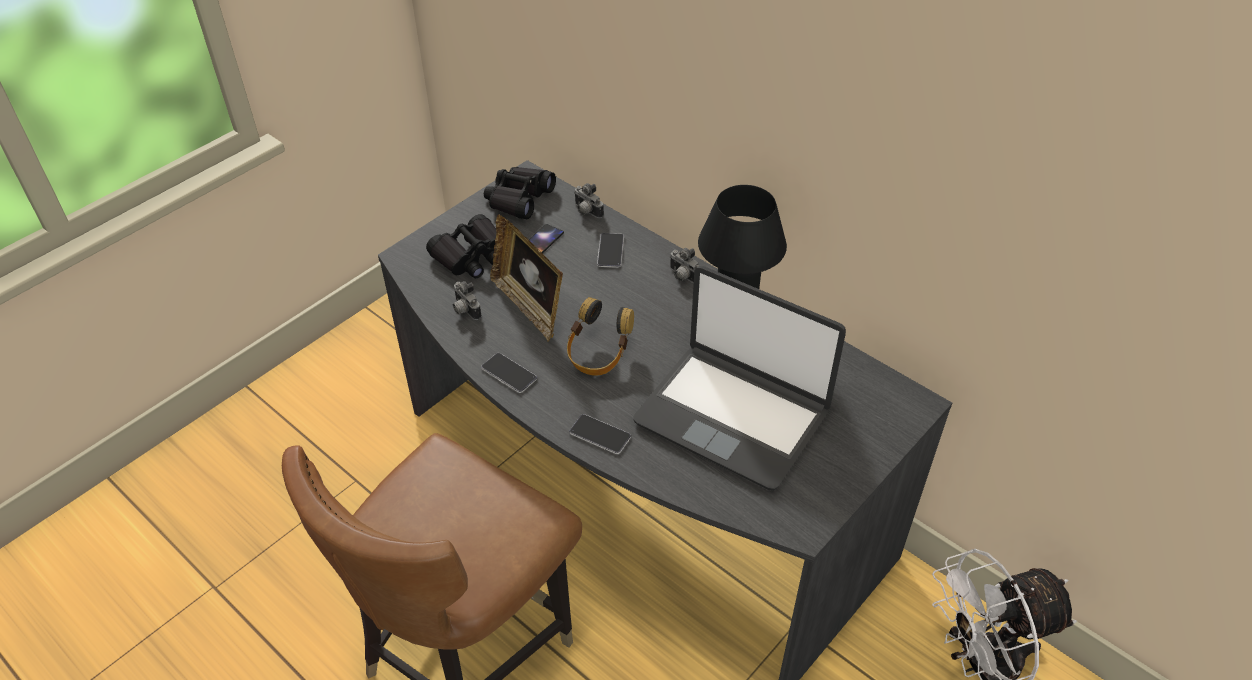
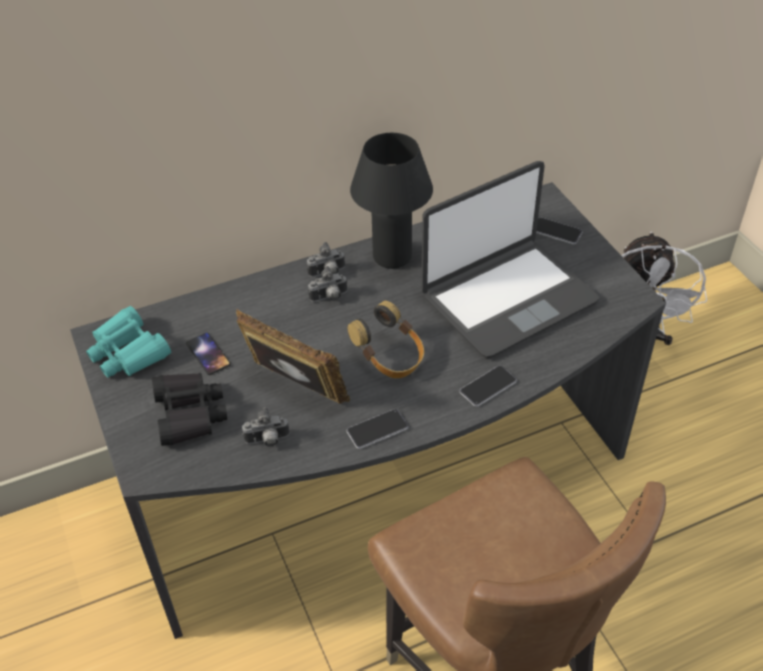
camera: 65 degrees left, 0 degrees up
(519, 199) = (128, 352): black binoculars -> turquoise binoculars
(529, 306) = (294, 389): picture frame -> picture frame turned 135 degrees counterclockwise
(586, 212) = (190, 308): camera -> camera (329, 298)
(610, 251) = (259, 309): phone -> phone (556, 232)

